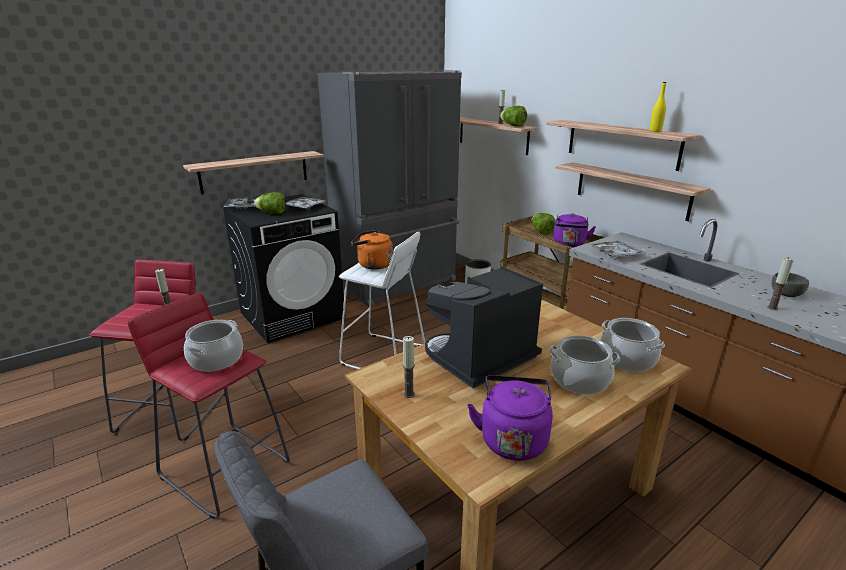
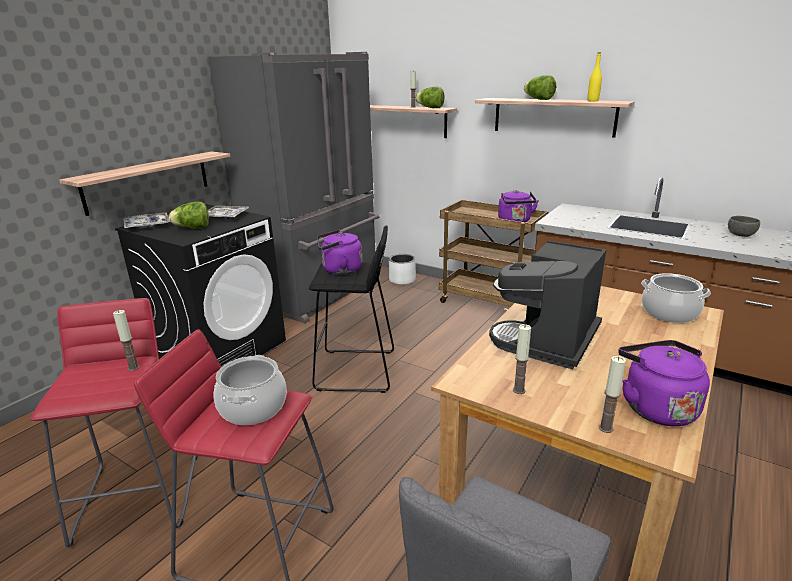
camera: 20 degrees left, 0 degrees up
(372, 265) = (339, 270): orange kettle -> purple kettle
(383, 356) = (356, 371): white stool -> black stool
(541, 232) = (478, 214): lettuce -> lettuce (538, 99)
(579, 380) = (652, 339): cooking pot -> none
(616, 254) = (579, 222): tray -> none
(631, 190) = (567, 161): shelf -> none
(772, 308) = (744, 247): candle -> candle (605, 428)

